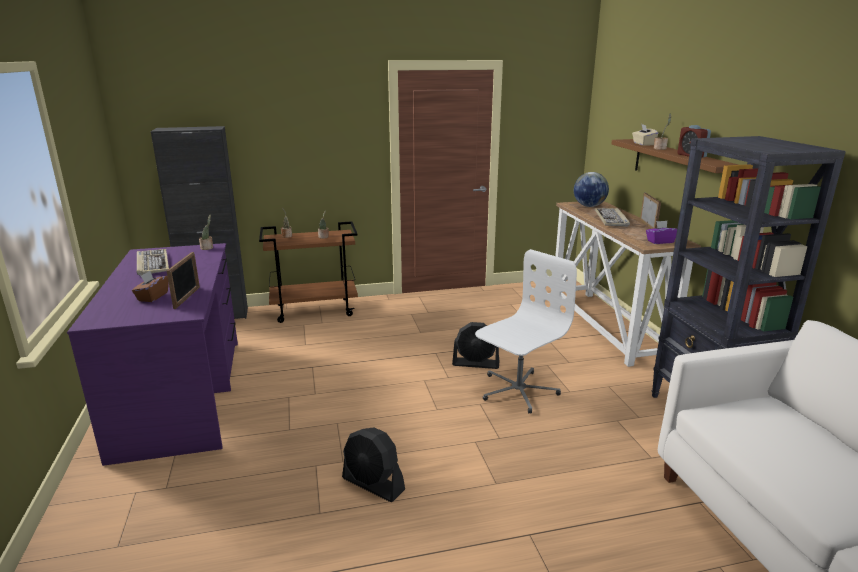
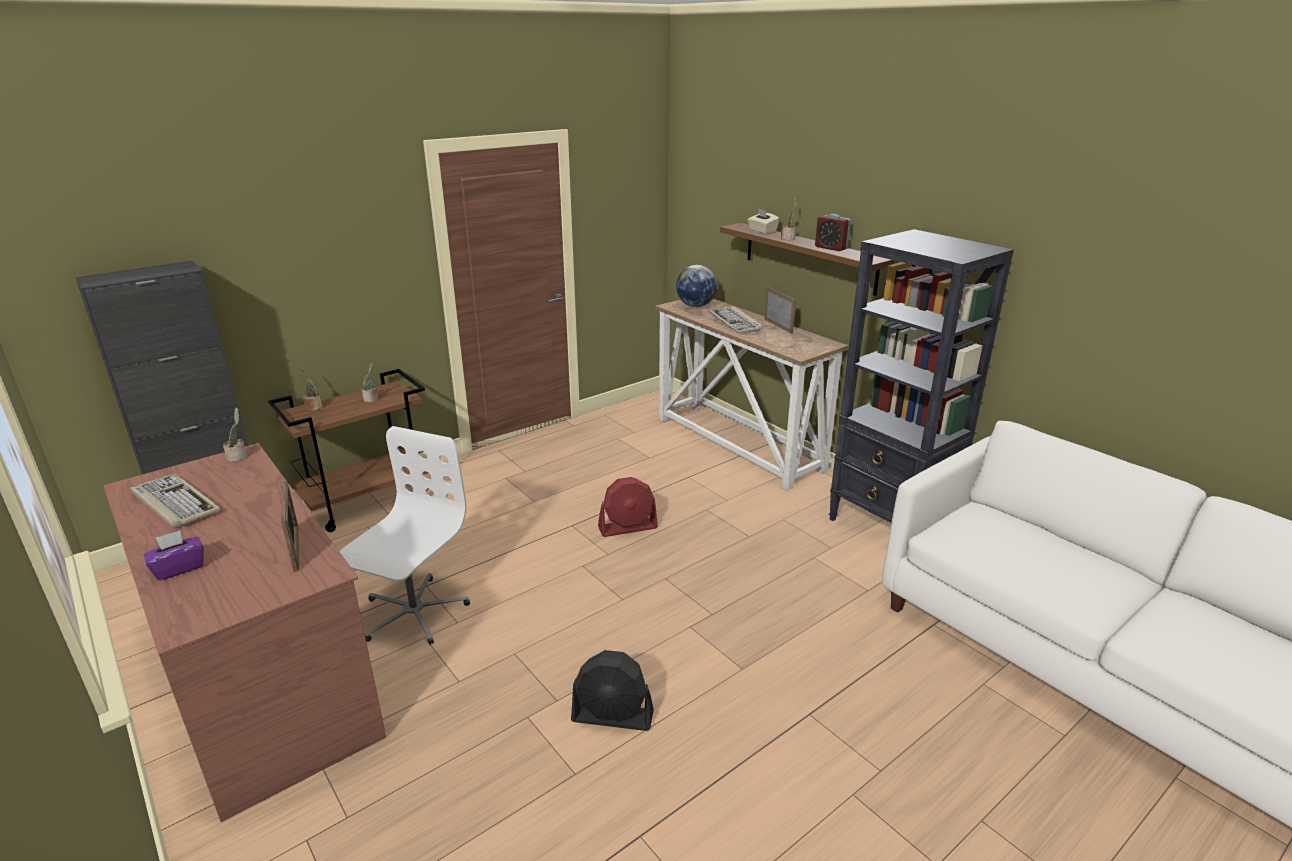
camera: 25 degrees left, 5 degrees up
(152, 297) = (238, 560): brown tissue box -> none
(182, 394) = (263, 678): purple desk -> brown desk
(476, 363) = (628, 527): black fan -> red fan
(517, 390) = (695, 550): white office chair -> white office chair (413, 613)
(660, 241) = (807, 347): purple tissue box -> purple tissue box (179, 568)

